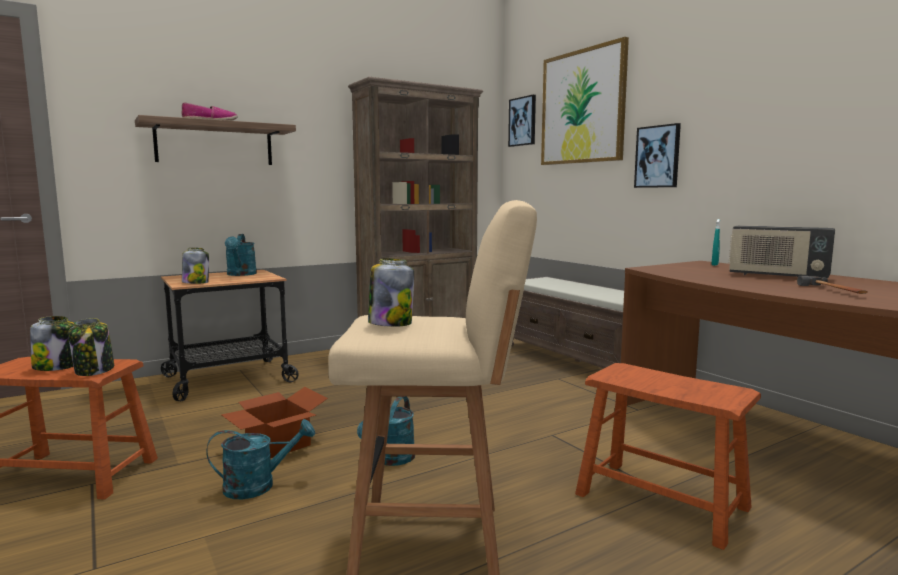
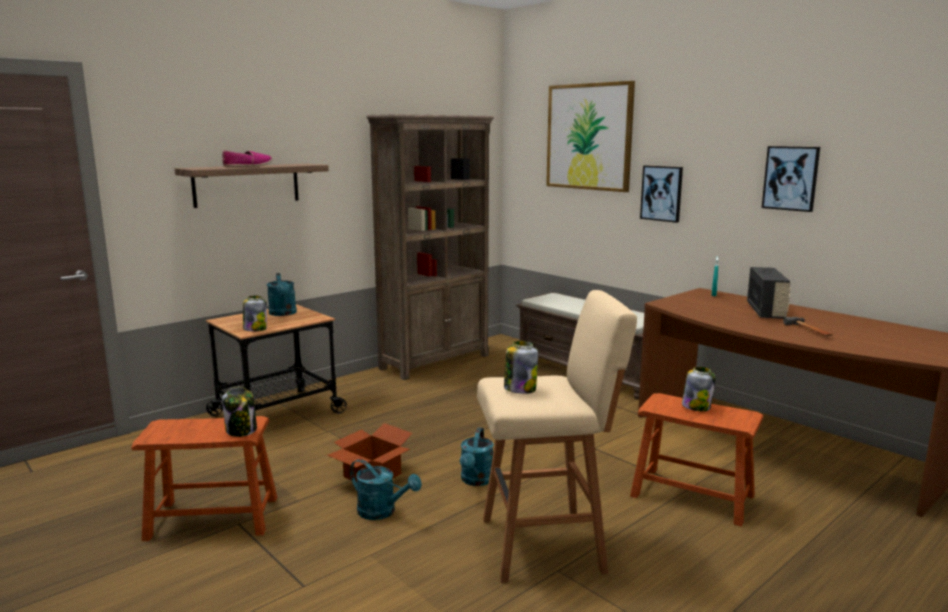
camera: 10 degrees left, 5 degrees up
(56, 366) = (201, 428): jar -> jar (696, 406)
(259, 485) = (382, 512): turquoise watering can -> turquoise watering can turned 60 degrees clockwise
(523, 121) = (525, 140): picture -> picture (791, 178)
(777, 276) = (766, 312): radio -> radio turned 105 degrees counterclockwise

